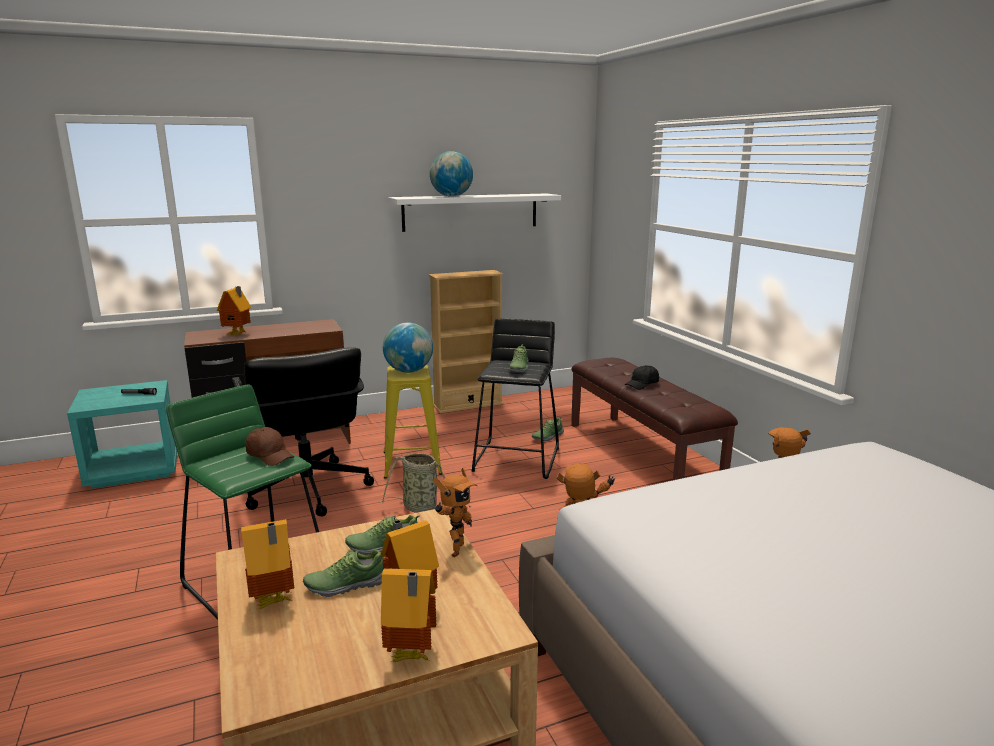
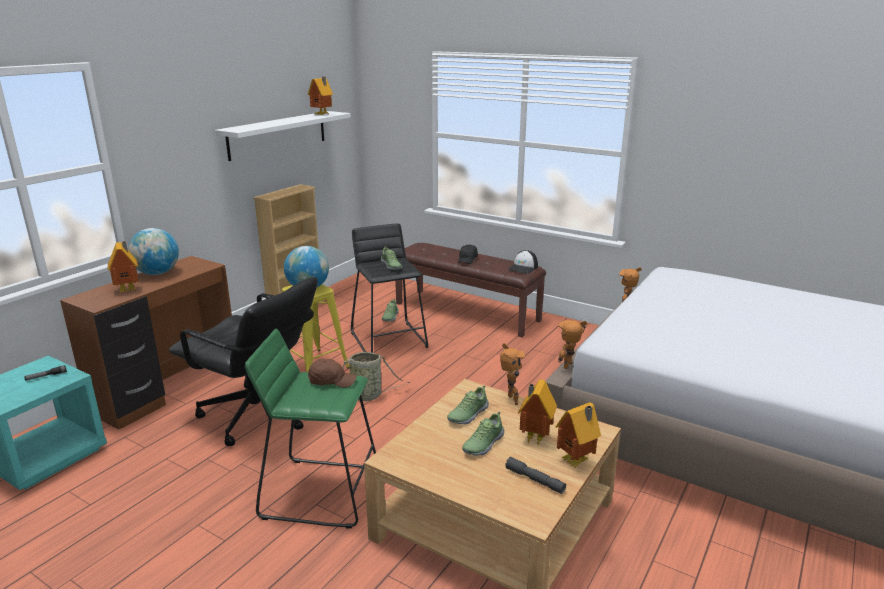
camera: 35 degrees left, 5 degrees up
(274, 602) = (457, 471): toy house -> toy house (322, 115)
(329, 653) = (535, 480): none -> grey flashlight
(451, 196) = (270, 123): globe -> globe (157, 273)
(700, 408) = (523, 268): none -> cap

